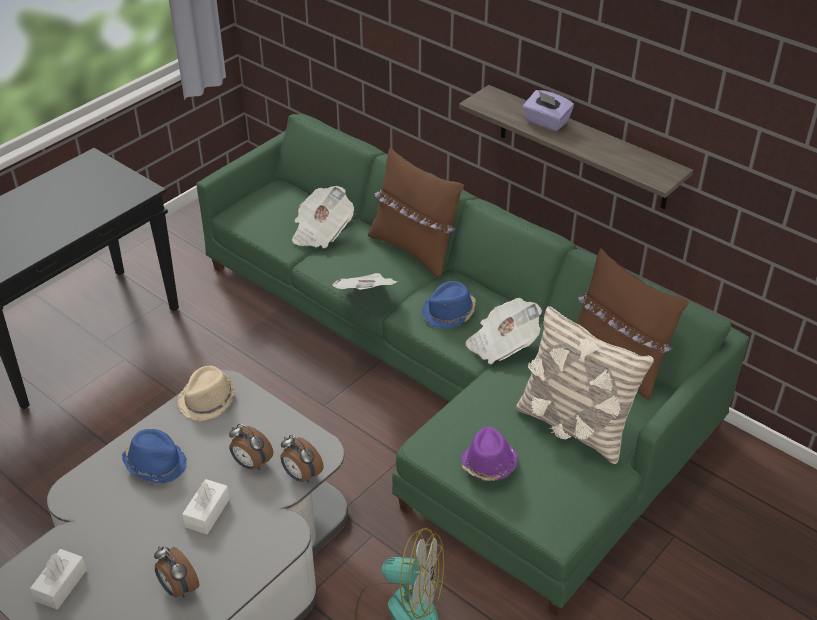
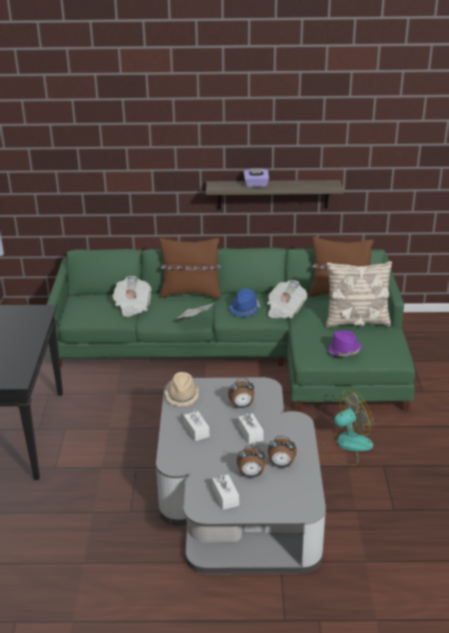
camera: 40 degrees left, 10 degrees down
(156, 464) = (196, 430): blue hat -> white tissue box
(301, 475) = (271, 398): alarm clock -> alarm clock (251, 475)

